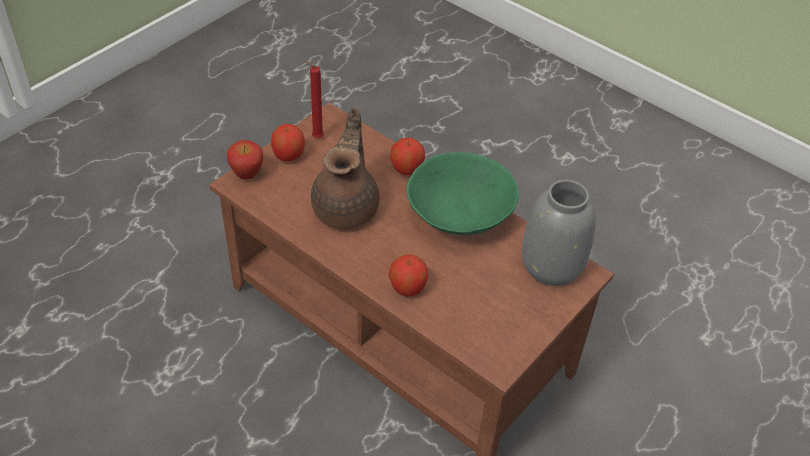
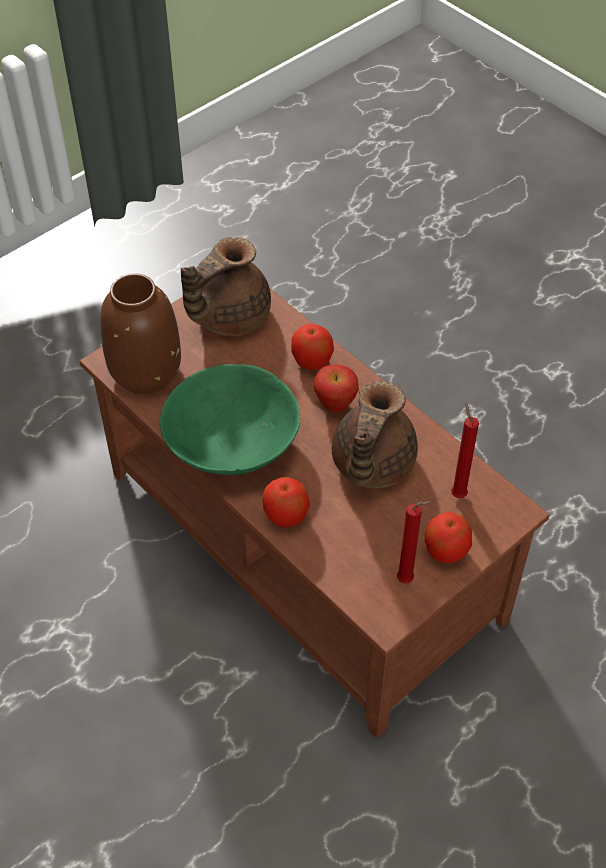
camera: 170 degrees left, 5 degrees up
(247, 175) = (500, 523): apple -> apple (335, 405)
(278, 192) = (457, 493): none -> red candle
(495, 325) = (228, 317): none -> brown teapot
(552, 266) = (144, 371): grey vase -> brown vase

